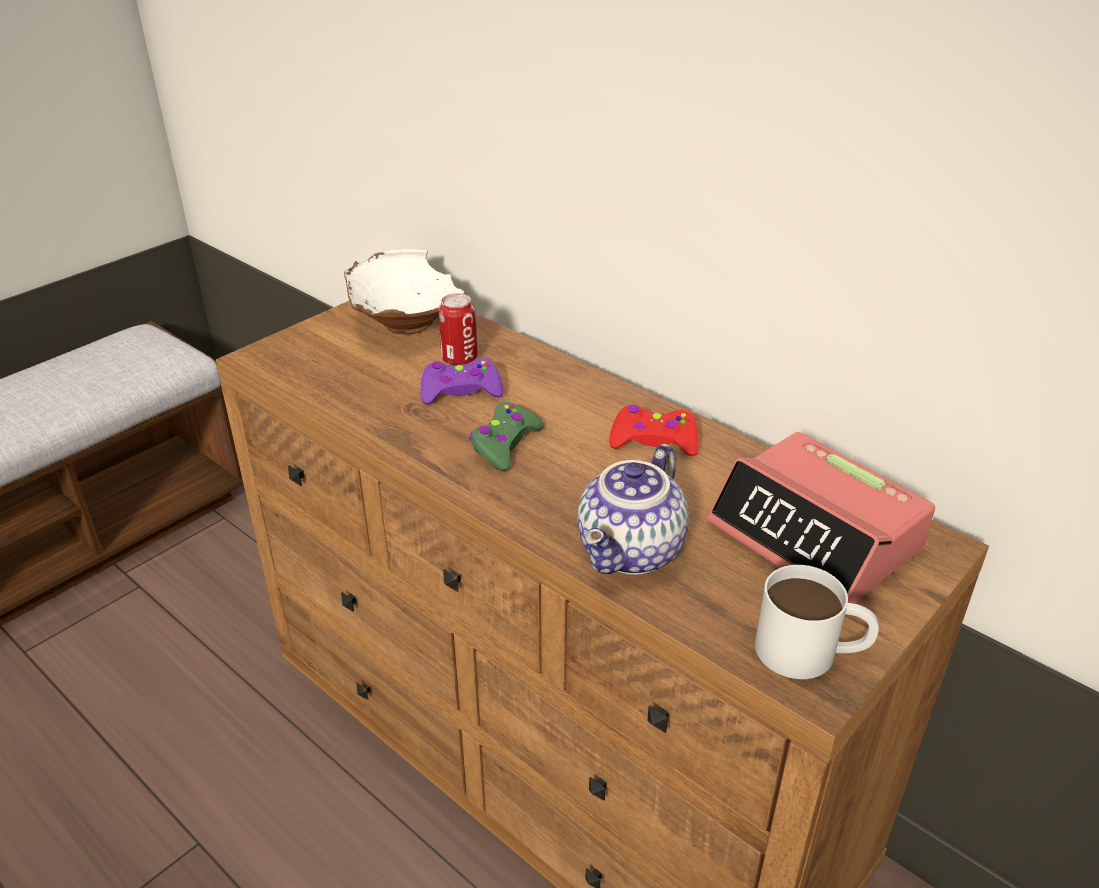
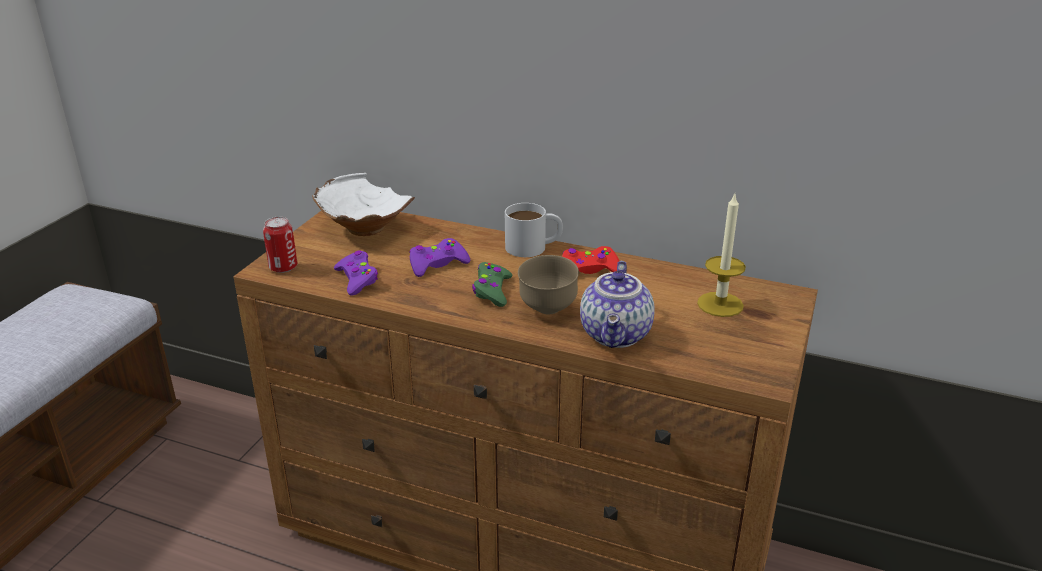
camera: 20 degrees left, 5 degrees down
(350, 392) = (357, 279): none -> purple game controller
(459, 359) = (421, 244): can -> can (283, 267)
(560, 490) = (547, 310): none -> brown bowl
(811, 651) = (753, 363): white mug -> white mug (533, 247)
(815, 537) = (720, 304): alarm clock -> candle

